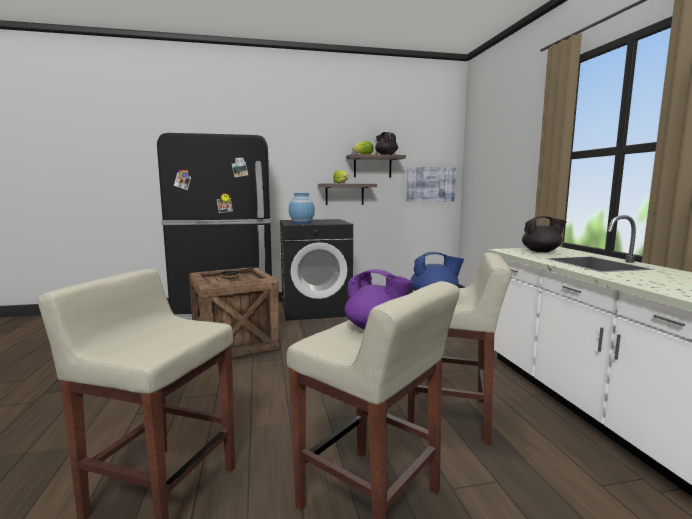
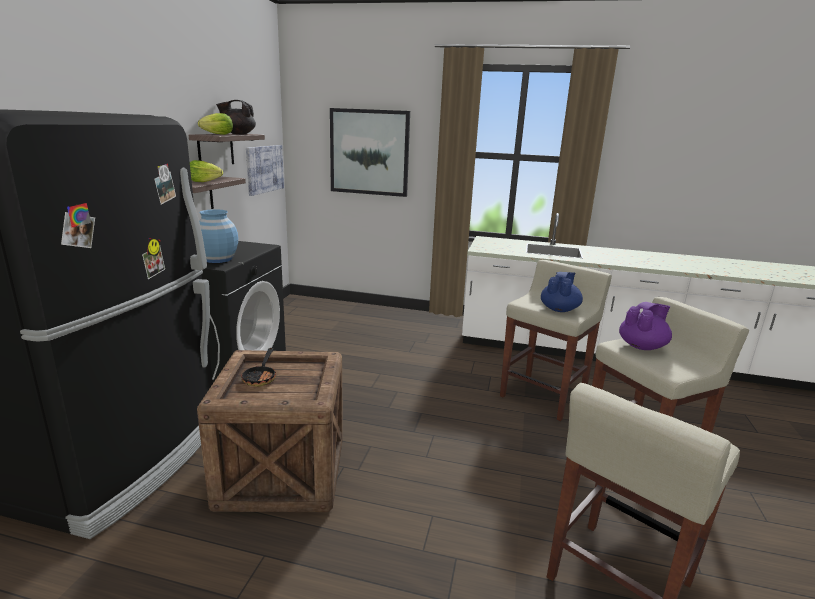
camera: 65 degrees left, 10 degrees up
(504, 166) = (369, 152): none -> picture
(541, 251) = (496, 245): black teapot -> none

